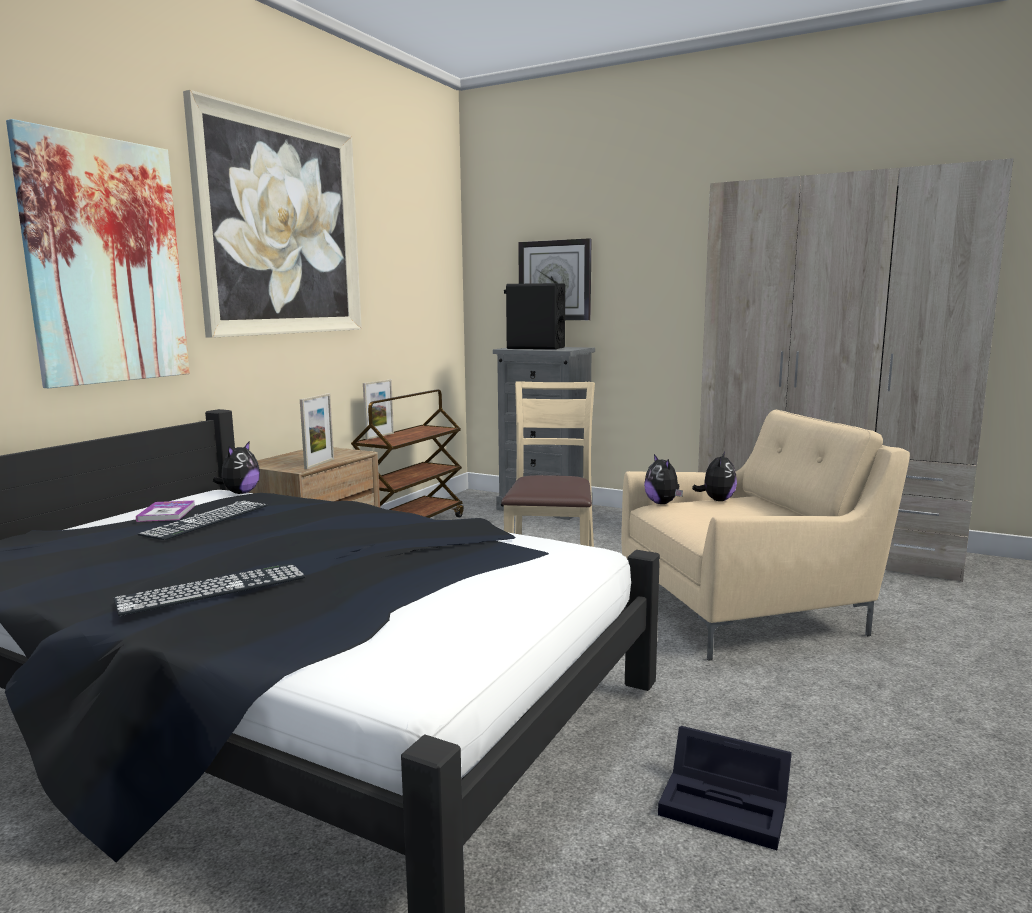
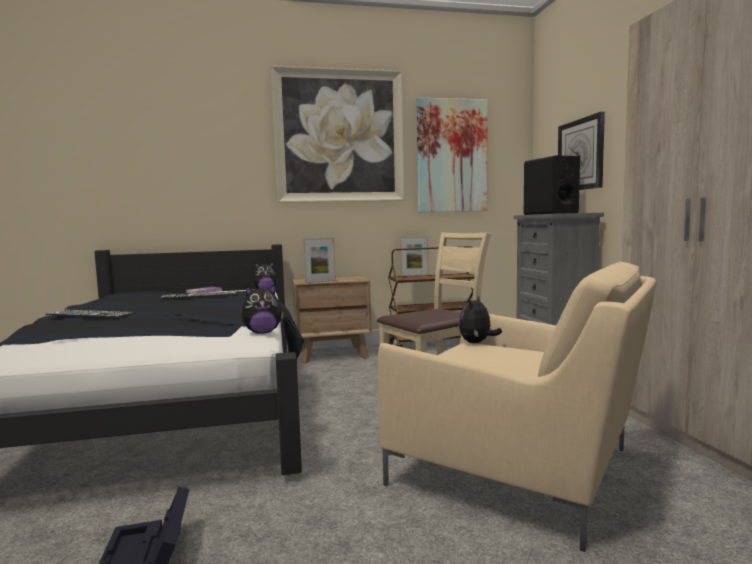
camera: 50 degrees right, 5 degrees down
(106, 262) = (218, 162): picture -> picture (452, 156)
(716, 500) = (528, 350): plush toy -> plush toy (263, 332)

